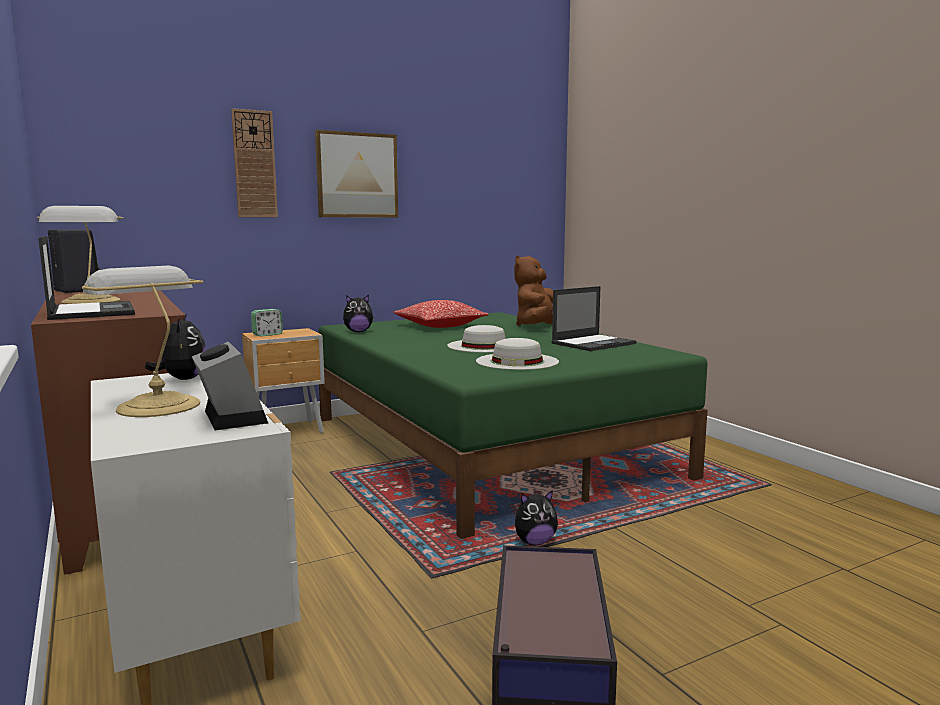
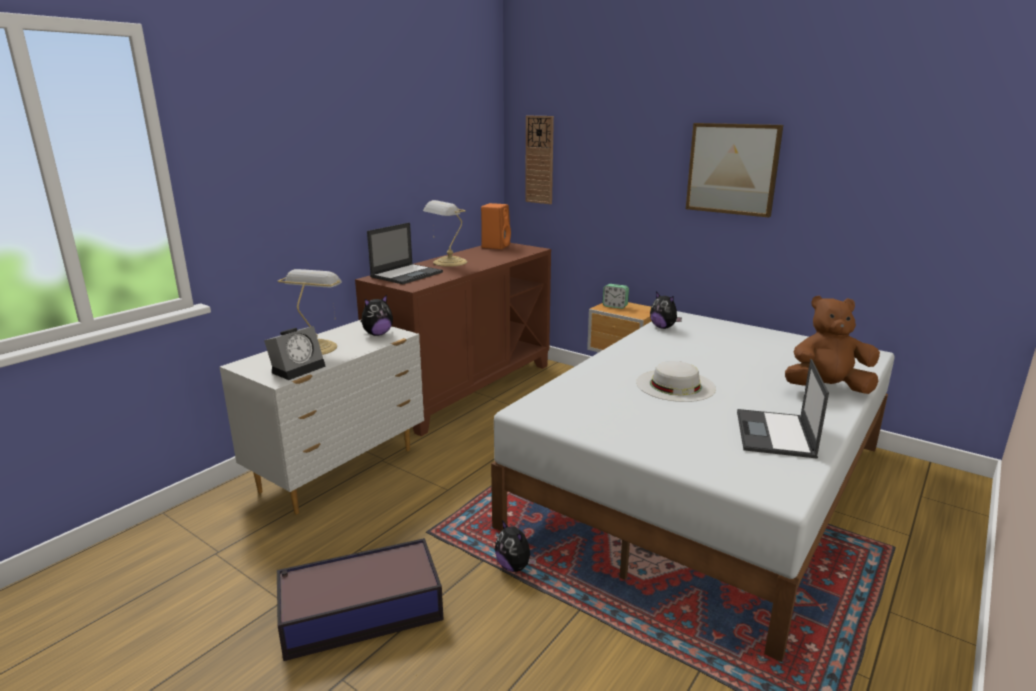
camera: 65 degrees right, 10 degrees up
(76, 290) = (496, 246): black speaker -> orange speaker
(254, 164) = (638, 156): wall clock -> wall clock (539, 160)
(440, 326) = (745, 347): pillow -> none
(487, 445) = (704, 485): green bed -> white bed
(517, 361) = (622, 413): white hat -> none
(594, 343) = (775, 434): laptop -> laptop turned 75 degrees clockwise

